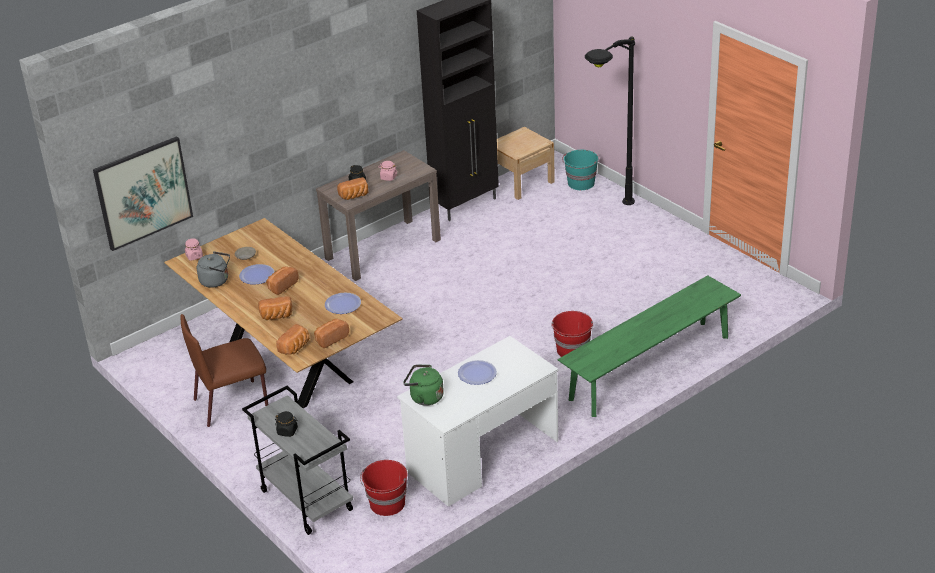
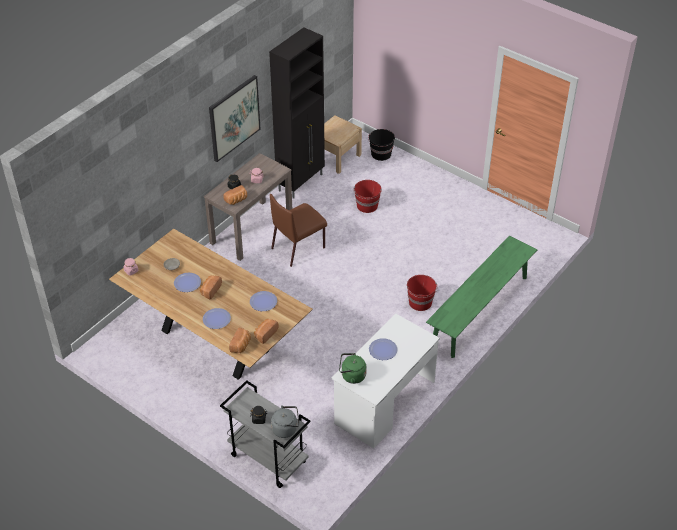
camera: 15 degrees left, 10 degrees up
(143, 192) = (91, 232): picture -> picture (234, 118)
(216, 281) = (157, 292): grey kettle -> grey kettle (286, 429)
(232, 403) = (182, 382): brown chair -> brown chair (299, 247)
(276, 316) = (216, 319): bread -> plate
(387, 504) = (328, 453): red bucket -> red bucket (367, 206)
(581, 183) = (381, 154): turquoise bucket -> black bucket
(606, 219) = (410, 185): black floor lamp -> none

